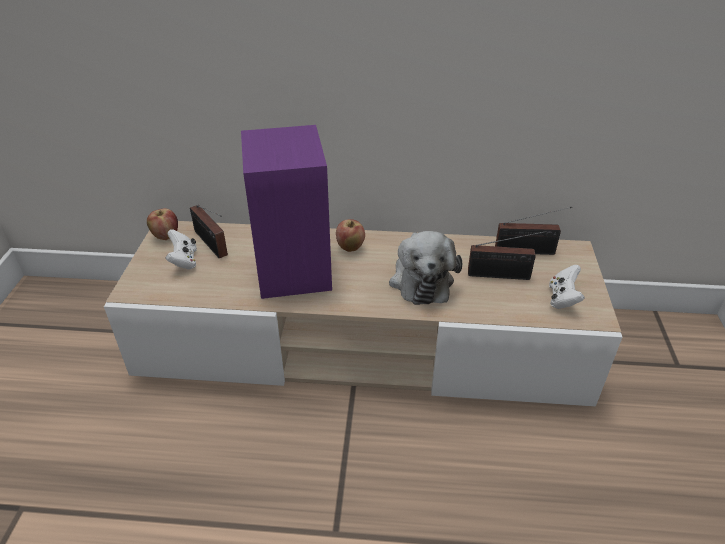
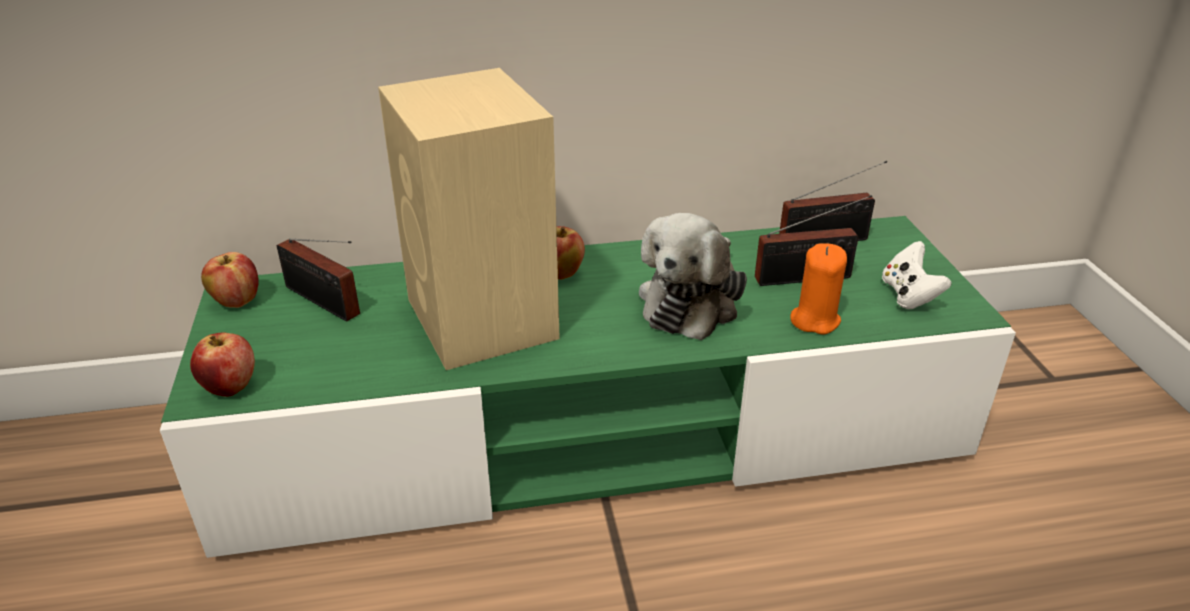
camera: 15 degrees left, 5 degrees down
(145, 288) = (230, 388): none -> apple
(184, 261) = (285, 334): white game controller -> none
(293, 271) = (483, 321): purple speaker -> beige speaker
(362, 344) = (595, 432): beige tv stand -> green tv stand
(421, 279) = (691, 301): plush toy -> plush toy turned 45 degrees clockwise
(492, 305) = (814, 320): none -> orange candle

